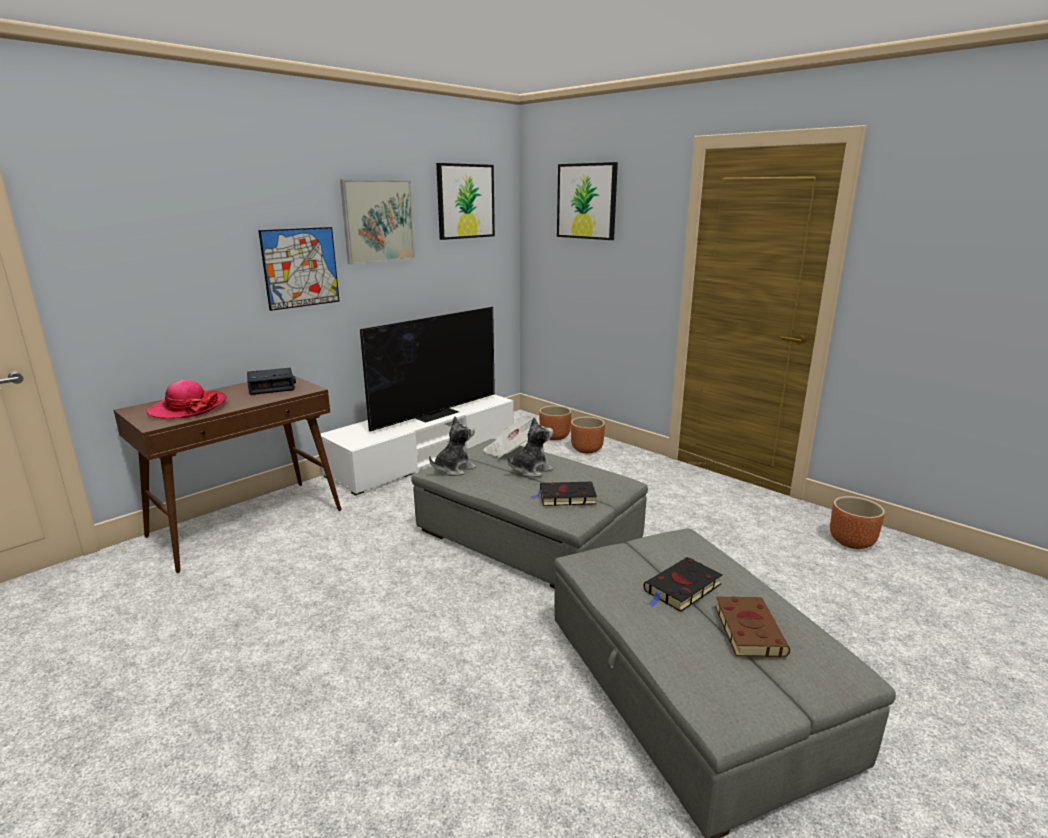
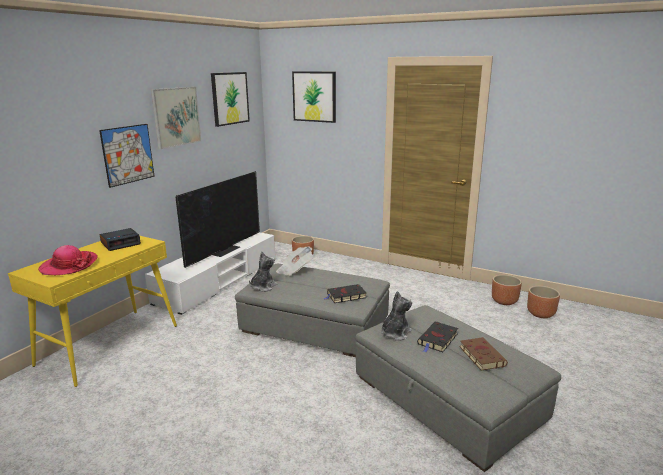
camera: 15 degrees left, 0 degrees up
(248, 522) = (110, 344): brown console table -> yellow console table
(530, 470) = (314, 281): plush toy -> plush toy (395, 333)
(587, 449) = (328, 263): brown planter -> brown planter (540, 314)

